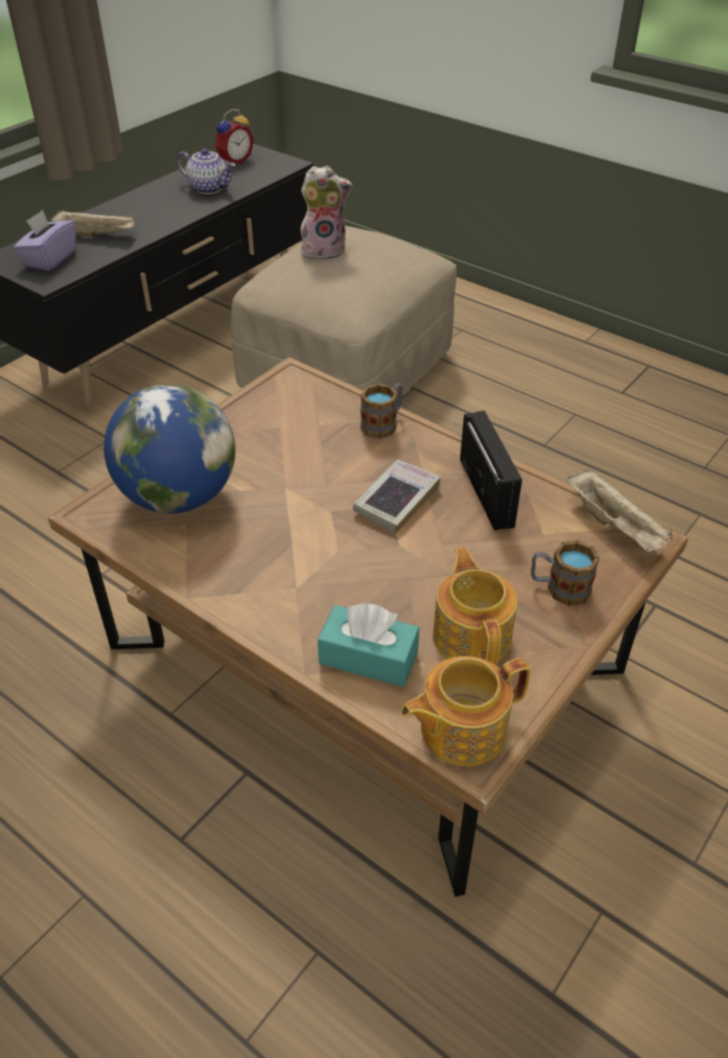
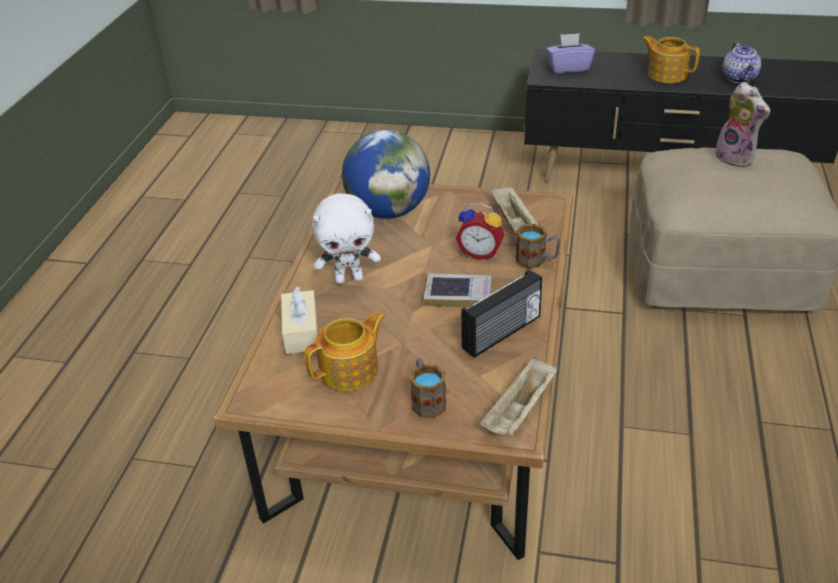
camera: 65 degrees right, 5 degrees down
(98, 234) = (618, 69): beige tray -> beige tray (515, 223)
(234, 160) = (797, 70): alarm clock -> alarm clock (480, 252)
(292, 579) = (349, 279): none -> white plush toy
(368, 657) = (301, 331): turquoise tissue box -> beige tissue box
(460, 729) = (265, 389): teapot -> teapot (666, 74)

